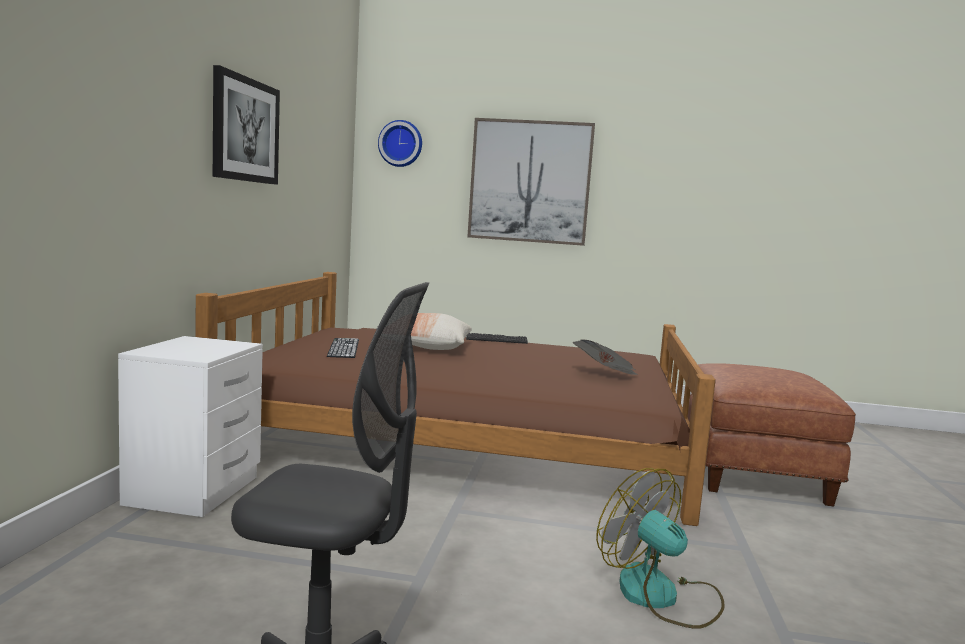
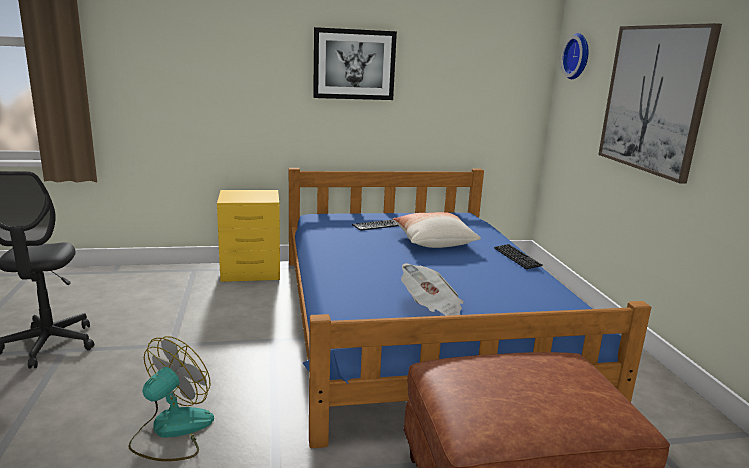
camera: 70 degrees right, 10 degrees up
(196, 490) = (252, 272): white nightstand -> yellow nightstand
(467, 439) = (418, 323): brown bed -> blue bed

